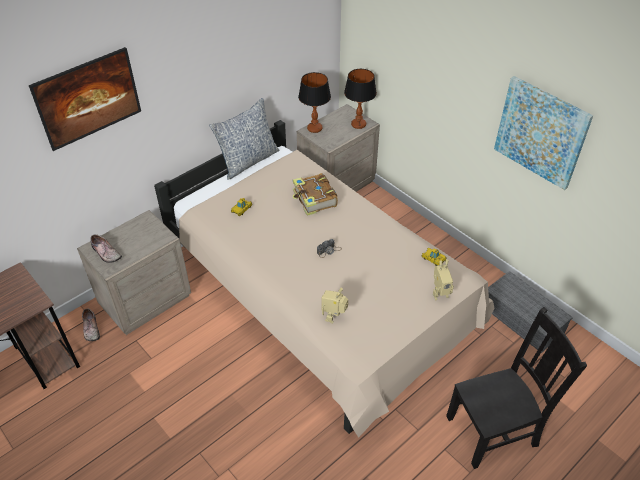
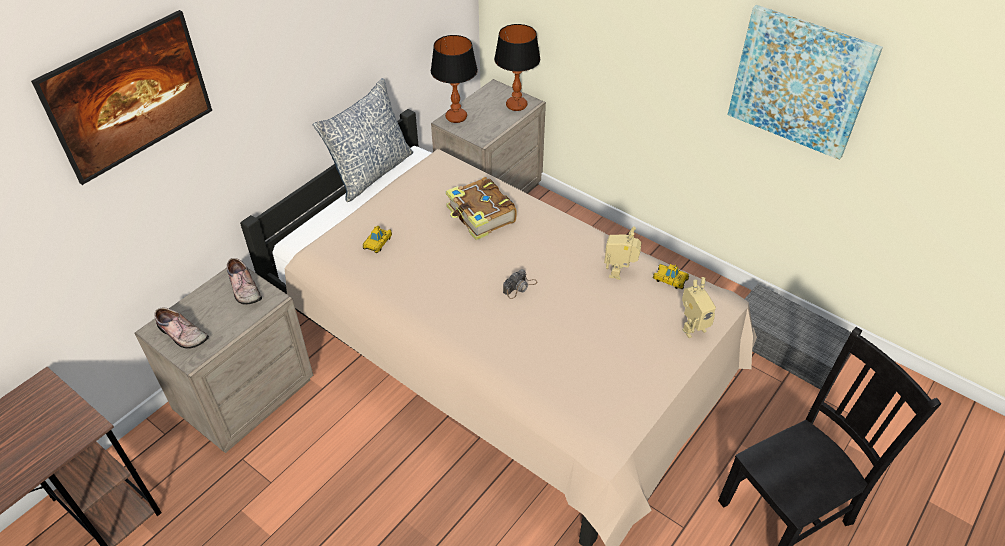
camera: 10 degrees left, 0 degrees up
(90, 329) = (168, 451): shoe -> shoe (243, 288)
(334, 317) = (551, 384): toy robot -> toy robot (619, 272)

